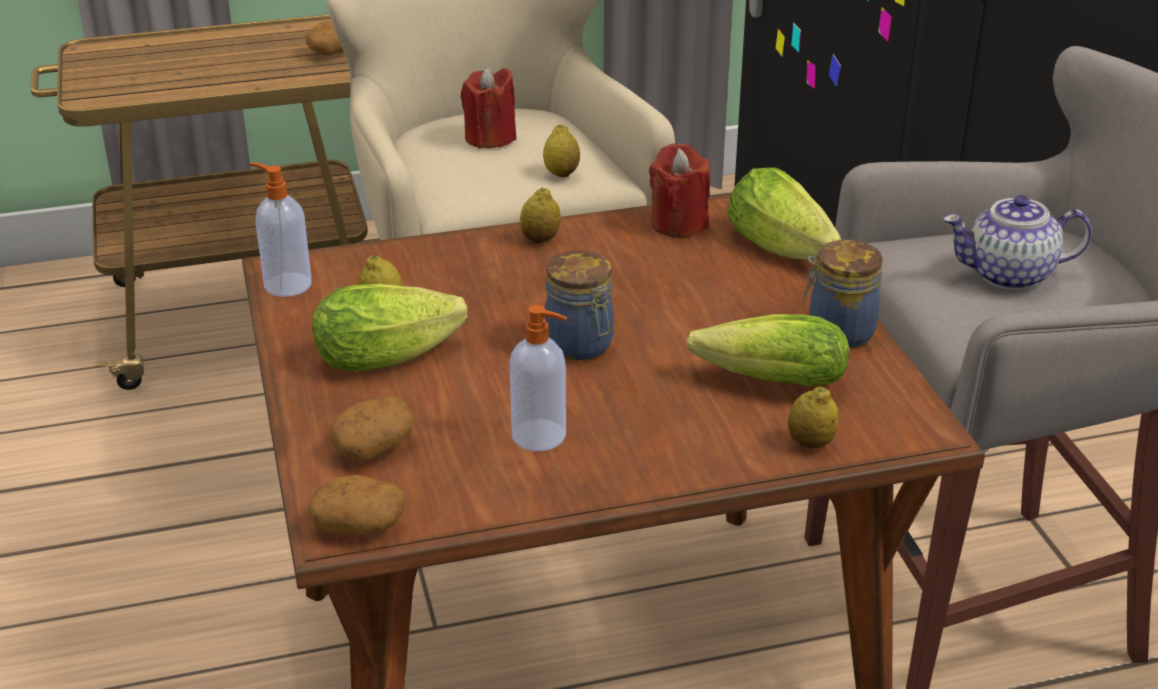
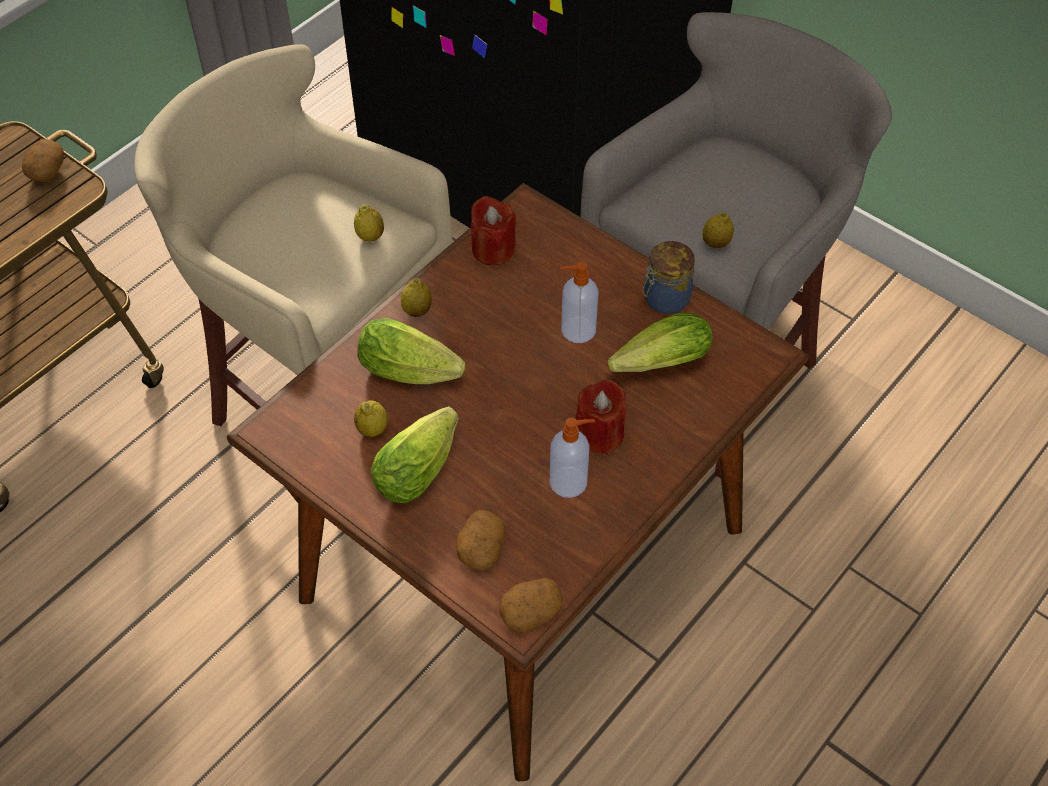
camera: 35 degrees left, 20 degrees up
(286, 284) = (287, 444): soap dispenser -> soap dispenser (577, 330)
(490, 138) = (287, 224): red candle -> red candle (600, 434)
(581, 346) = (528, 394): jar -> none
(785, 249) = (577, 240): lettuce -> lettuce (414, 371)
(810, 443) = (719, 400): lemon -> lemon (716, 243)
(1008, 275) = (719, 196): teapot -> none

